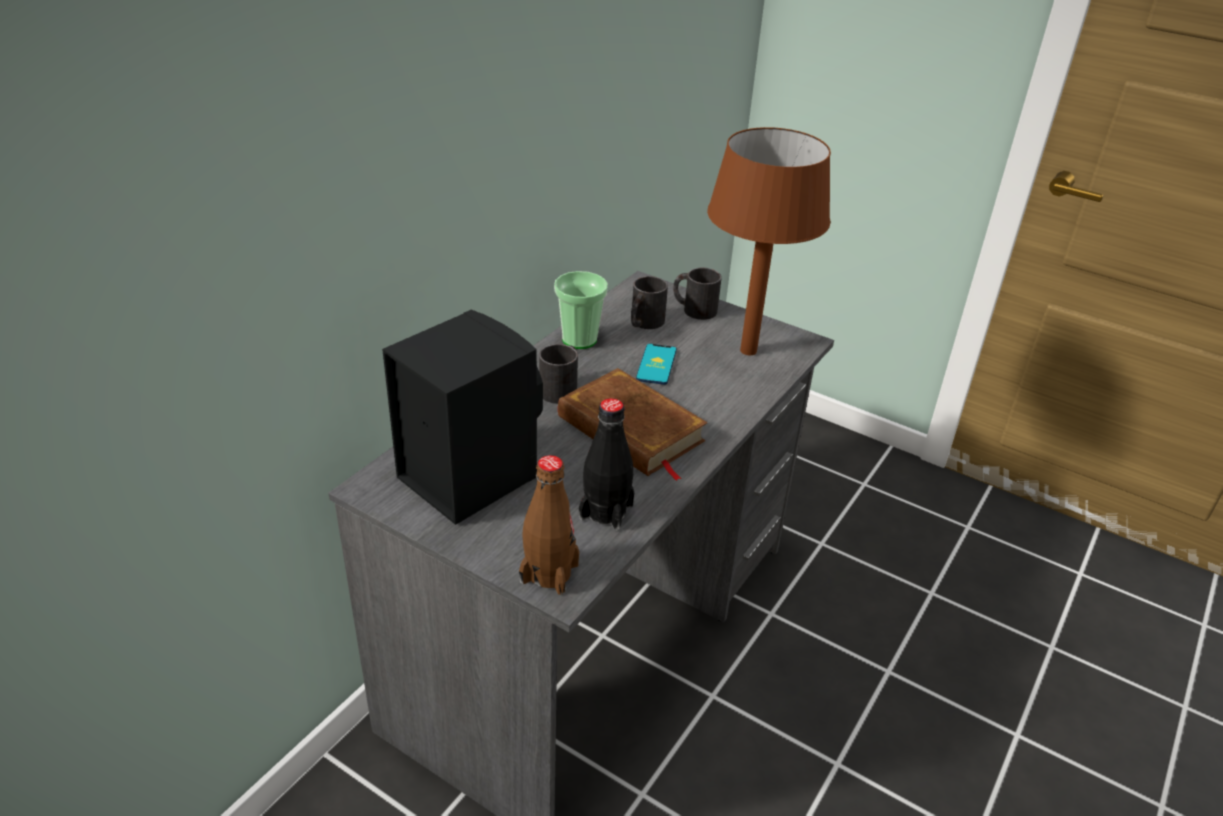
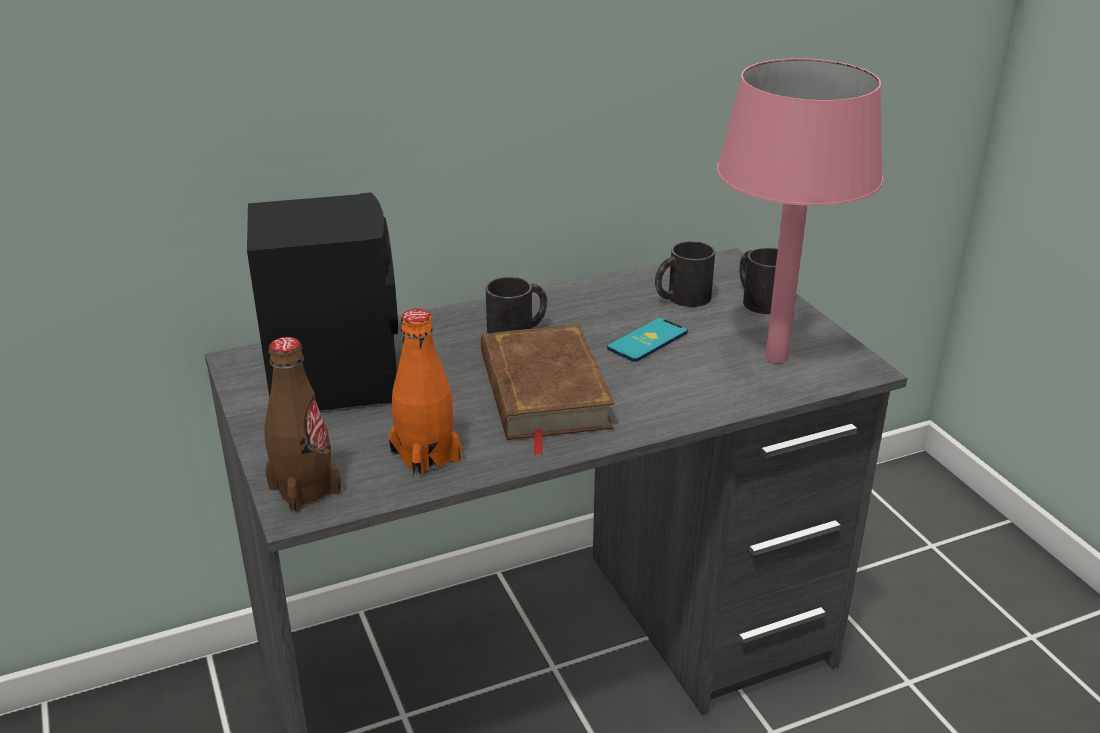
camera: 35 degrees right, 5 degrees down
(579, 339) = (590, 295): cup -> none
(606, 511) = (425, 456): black bottle -> orange bottle
(748, 350) = (777, 357): brown table lamp -> pink table lamp

